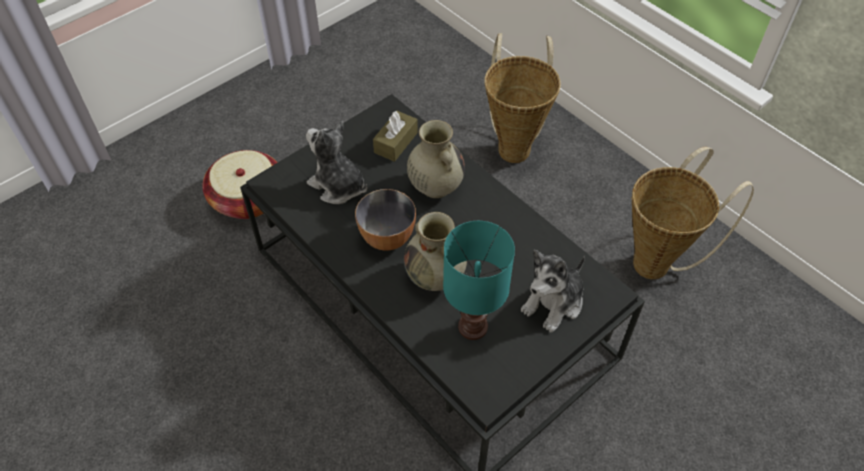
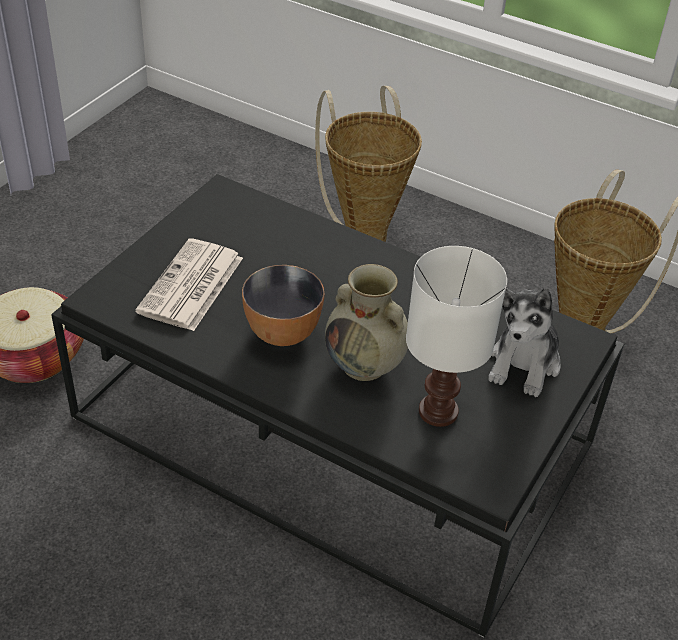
camera: 20 degrees left, 10 degrees down
(338, 186) = (191, 286): plush toy -> newspaper
(396, 142) = (247, 225): brown tissue box -> none
(435, 186) = (318, 264): beige vase -> none
(473, 328) = (439, 412): turquoise table lamp -> white table lamp

